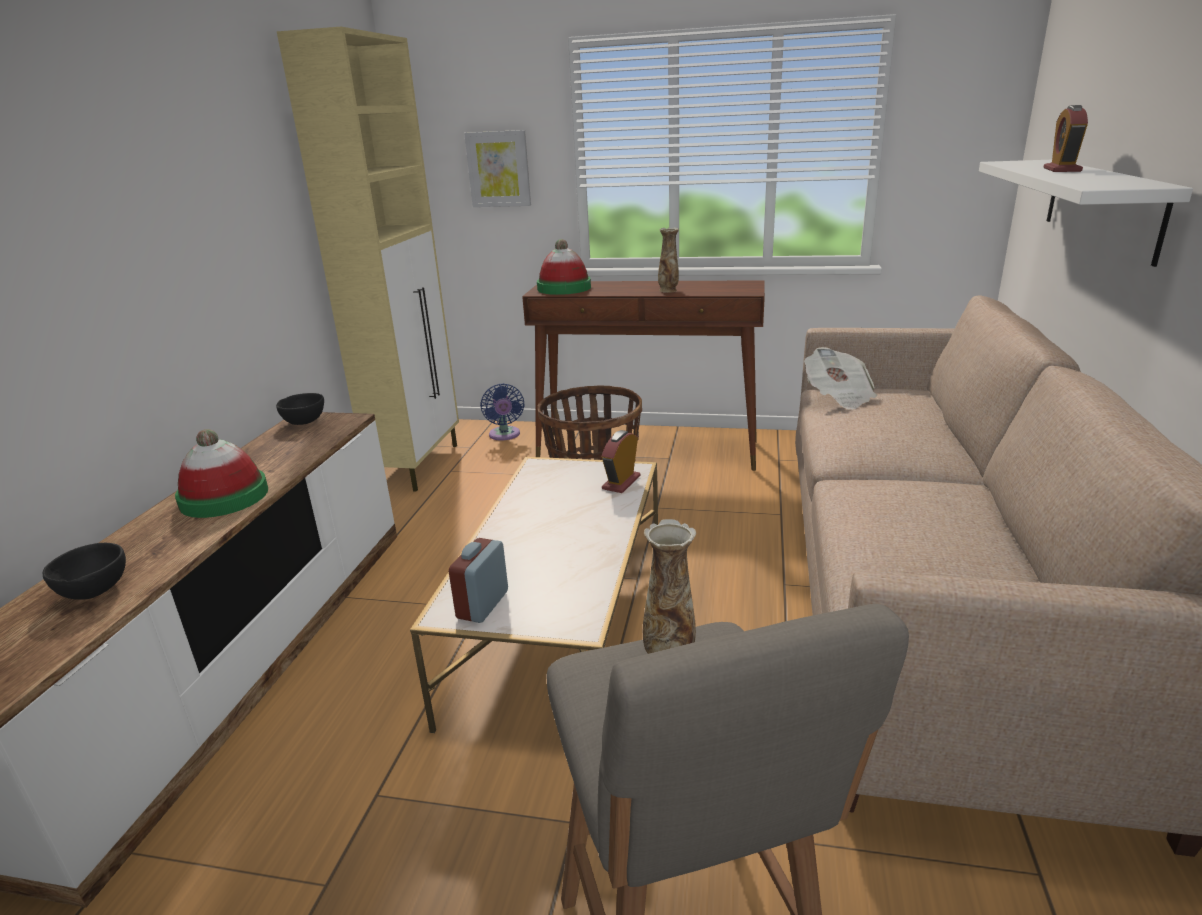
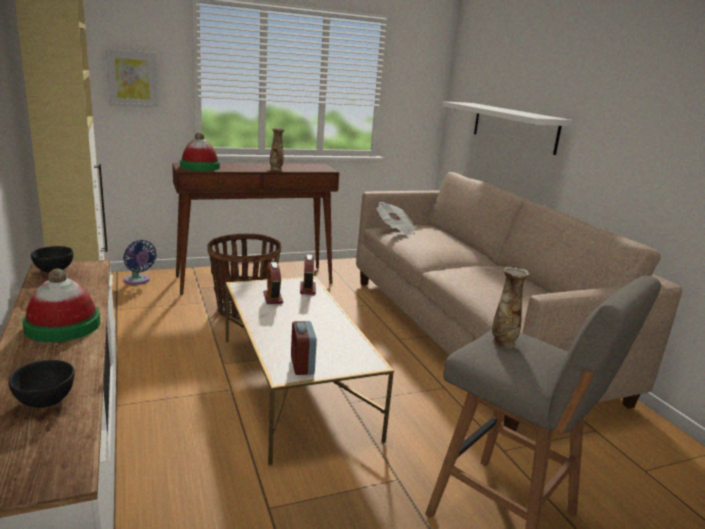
camera: 35 degrees left, 5 degrees down
(1062, 170) = (496, 108): alarm clock -> alarm clock (273, 298)

